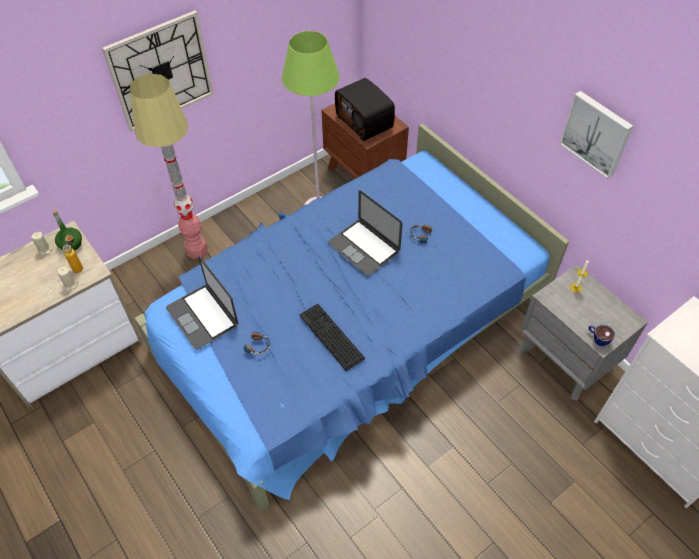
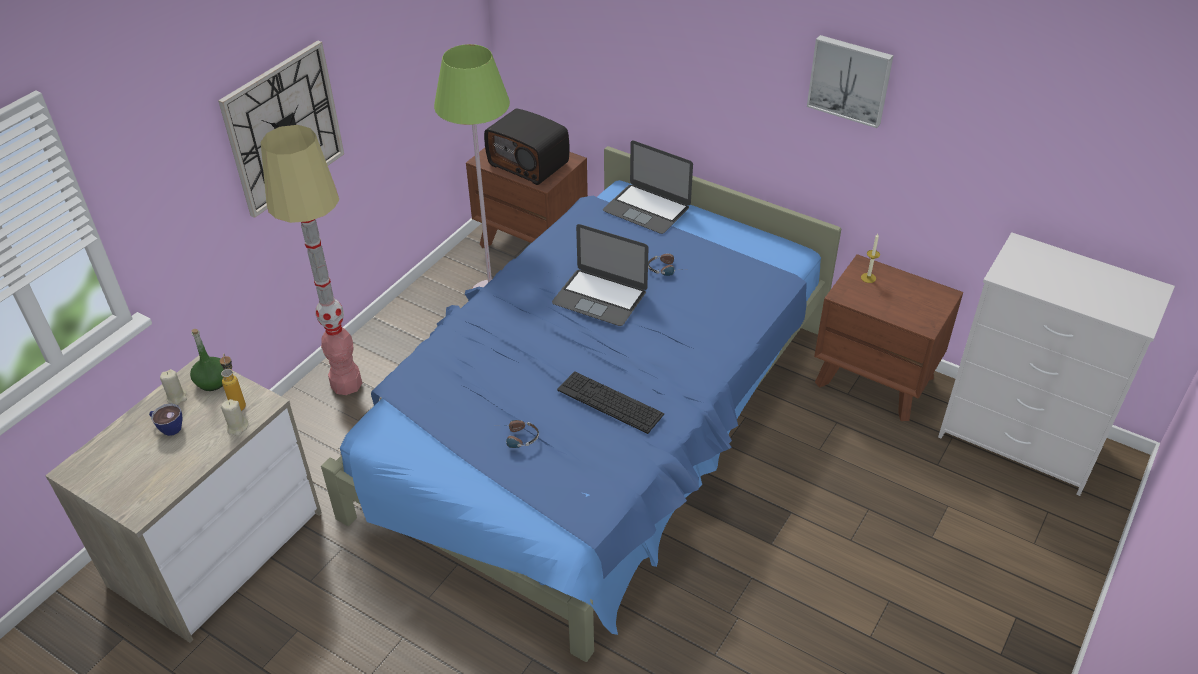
camera: 20 degrees left, 10 degrees down
(202, 316) = (430, 425): laptop -> laptop (647, 209)
(566, 358) = (875, 380): grey nightstand -> brown nightstand
(597, 338) = (918, 322): cup -> cup (168, 427)

